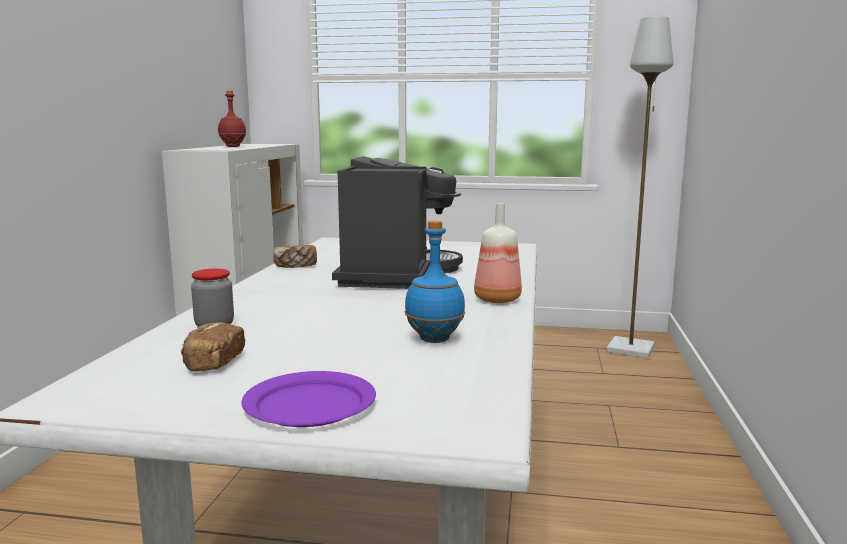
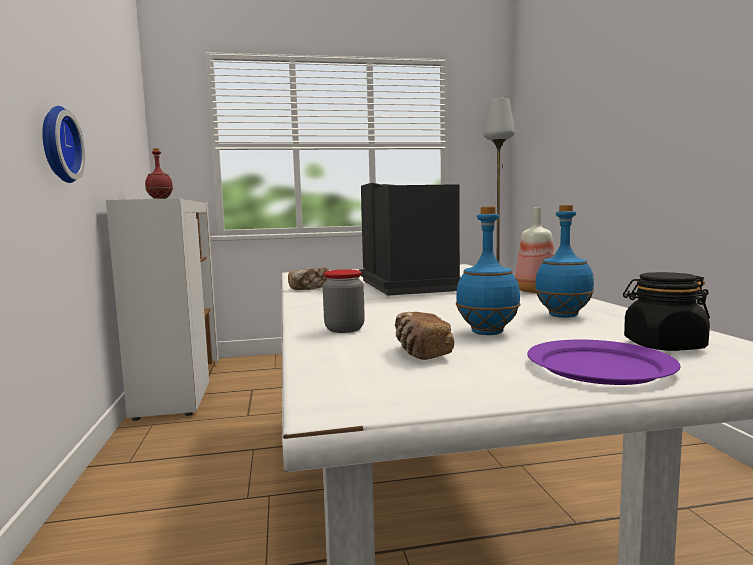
camera: 20 degrees left, 5 degrees down
(95, 106) = (56, 145): none -> wall clock
(316, 349) = (488, 332): none -> blue bottle
(426, 392) = (663, 345): none -> black jar

